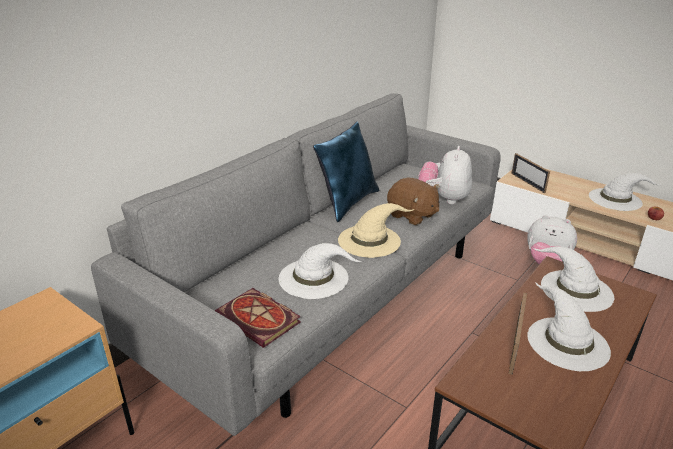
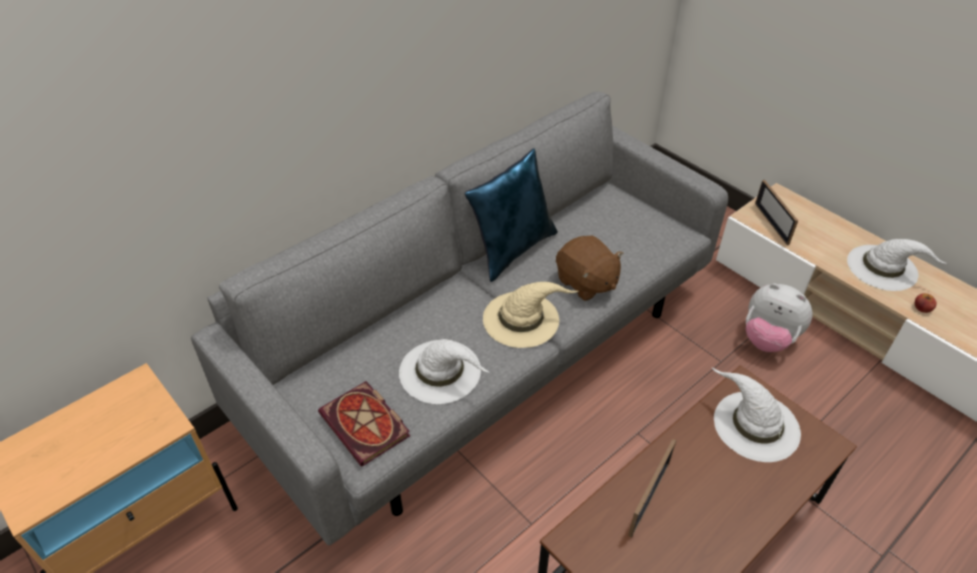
camera: 10 degrees right, 15 degrees up
(444, 198) = (636, 257): plush toy -> none
(566, 342) = (712, 502): white hat -> none

